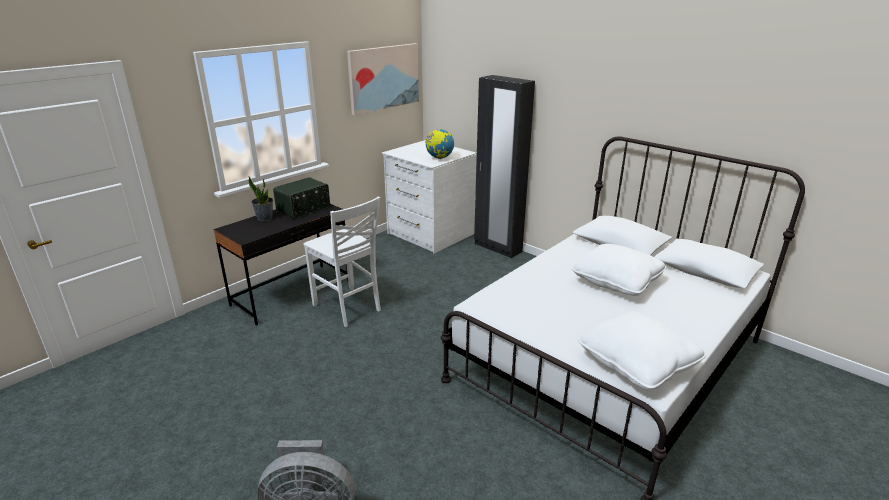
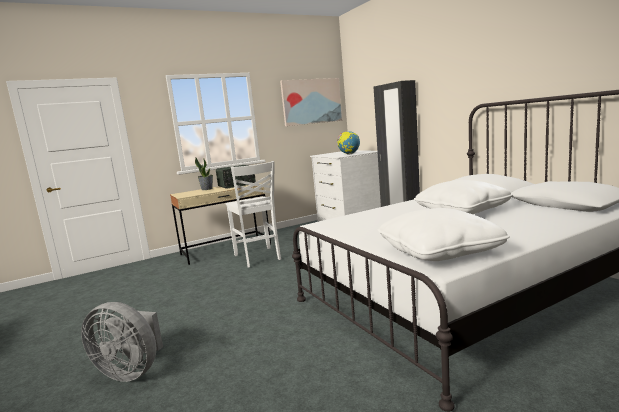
camera: 20 degrees right, 15 degrees down
(292, 293) = (226, 249): black desk -> beige desk

